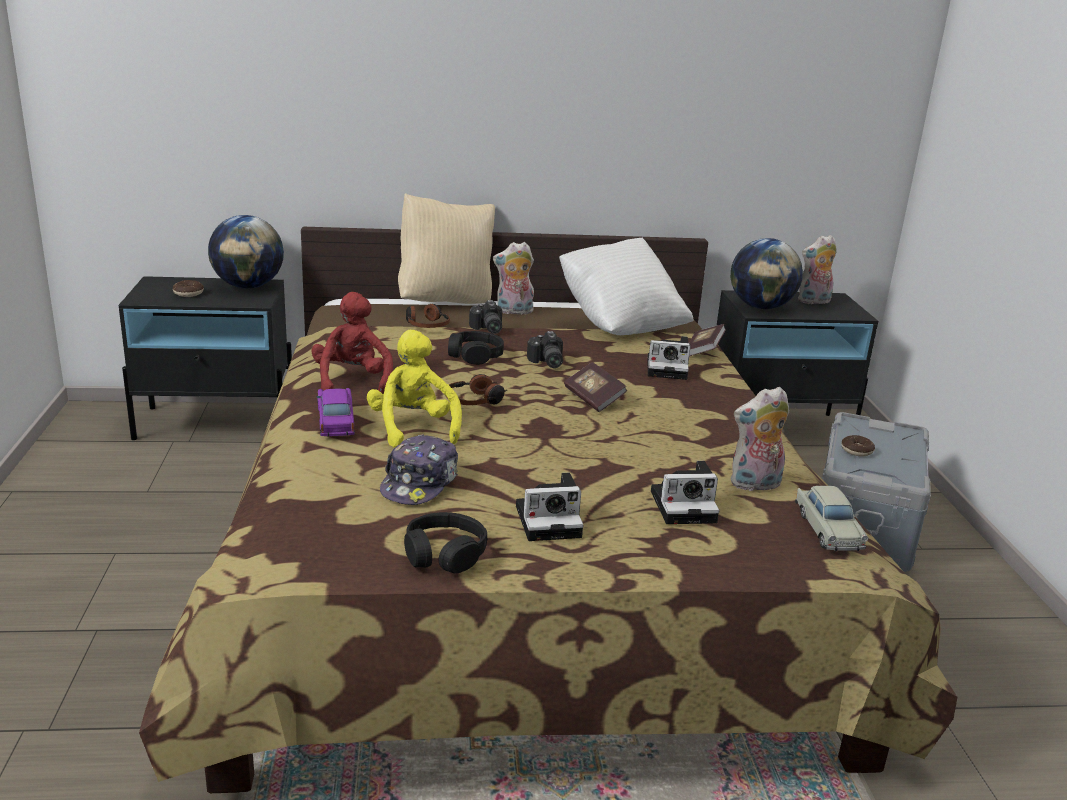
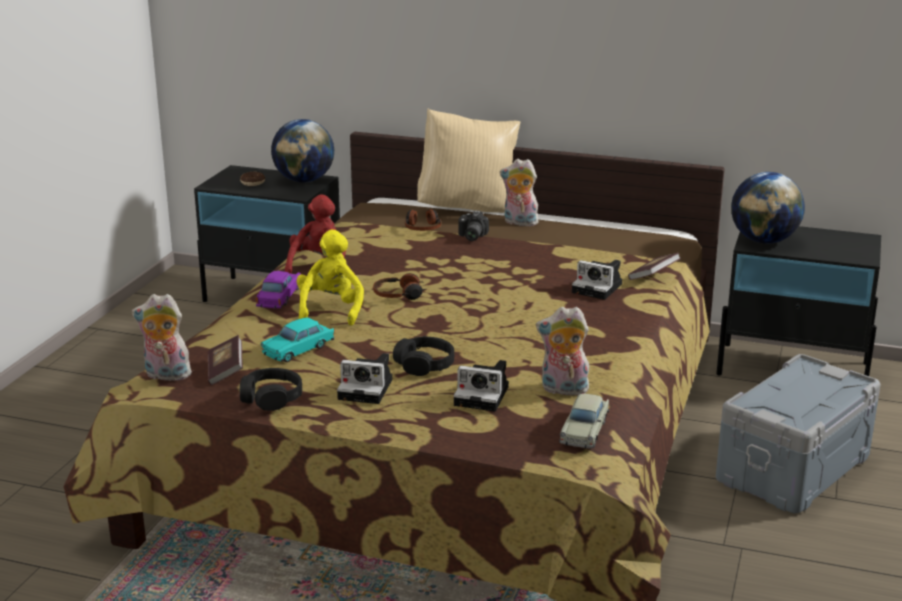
camera: 25 degrees right, 0 degrees up
(420, 483) = (299, 349): cap -> turquoise toy car
(475, 355) = (437, 258): black headphones -> black headphones (424, 364)
(546, 362) = (492, 271): camera -> none
(594, 399) = (500, 305): book -> book (225, 371)
(621, 324) = (602, 244): white pillow -> none
(813, 301) = (831, 240): plush toy -> plush toy (165, 376)
(856, 451) = (778, 390): donut -> none

